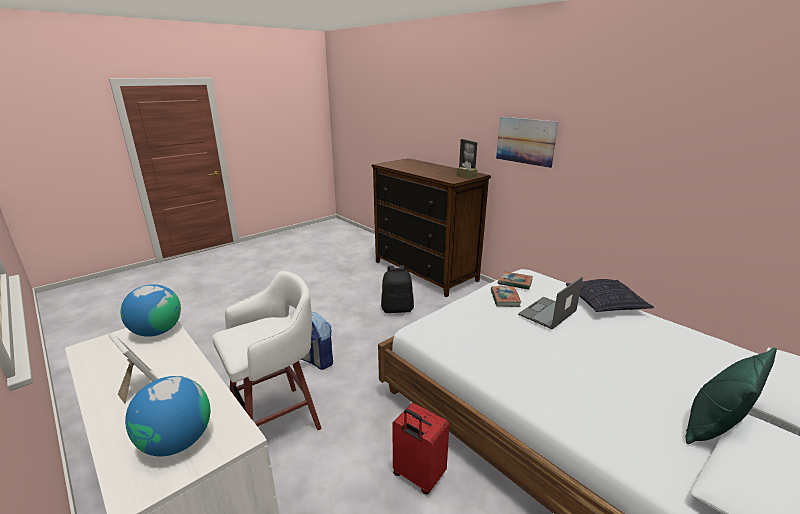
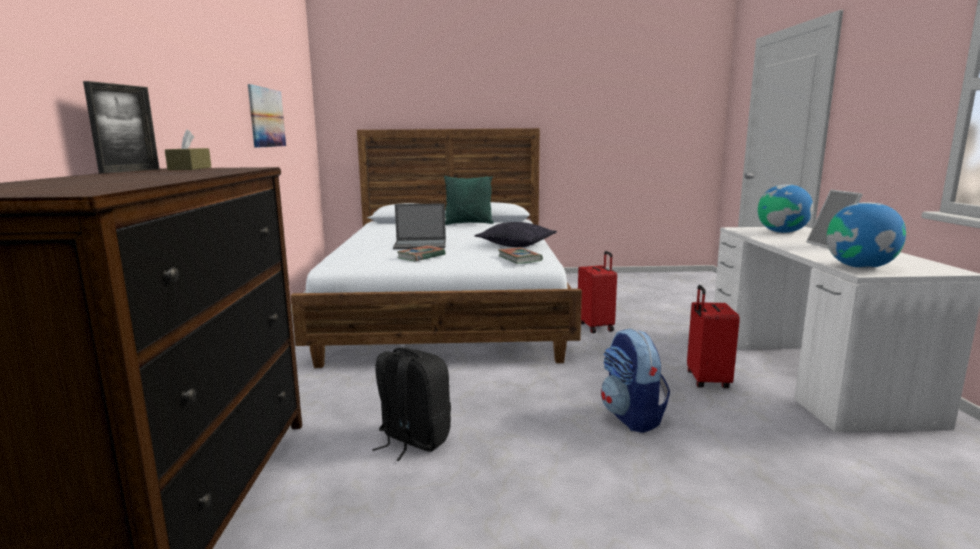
camera: 140 degrees left, 10 degrees down
(278, 421) = (706, 380): white stool -> red suitcase
(515, 282) = (376, 259): book -> book (519, 258)
(525, 141) = (163, 85): picture -> picture (267, 117)
(605, 304) = (360, 242): pillow -> pillow (516, 245)

